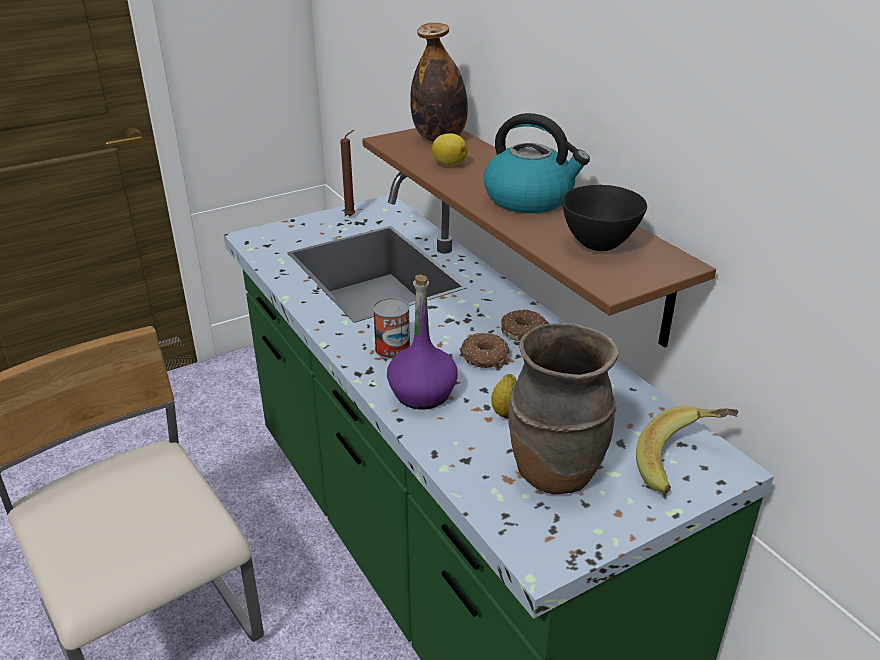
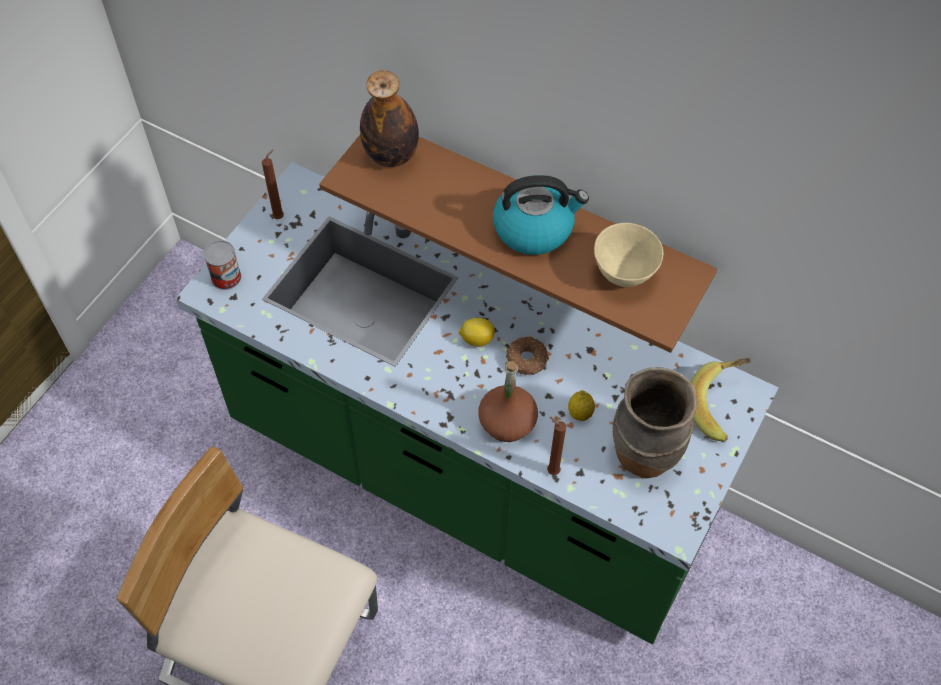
camera: 30 degrees left, 25 degrees up
(392, 349) = (450, 384): can -> can (226, 277)
(422, 394) = (507, 422): purple bottle -> brown bottle
(435, 446) = (551, 470): none -> brown candle
(448, 164) = (431, 199): lemon -> lemon (476, 339)
(524, 332) = (538, 315): donut -> none
(599, 245) = (624, 274): black bowl -> beige bowl

